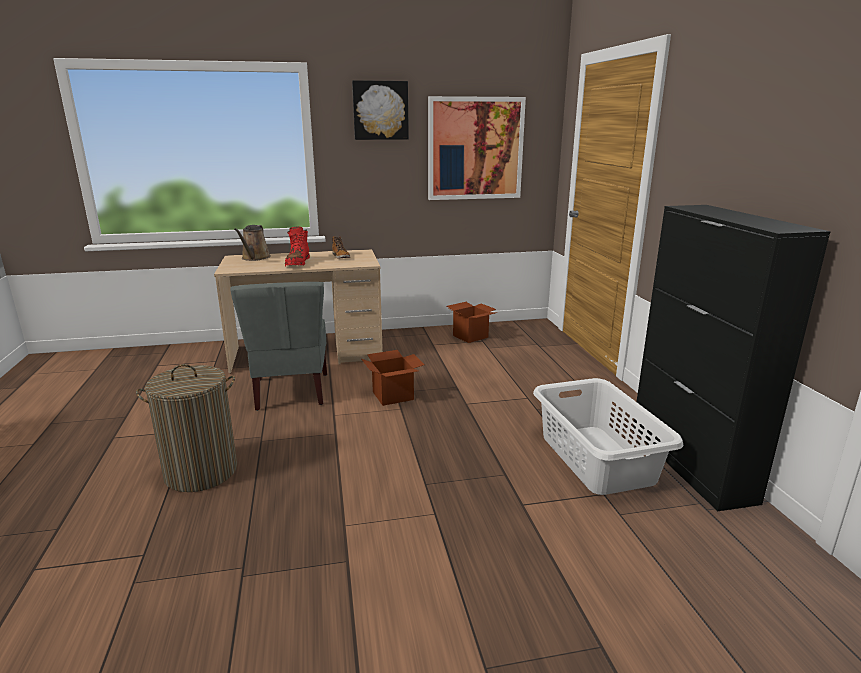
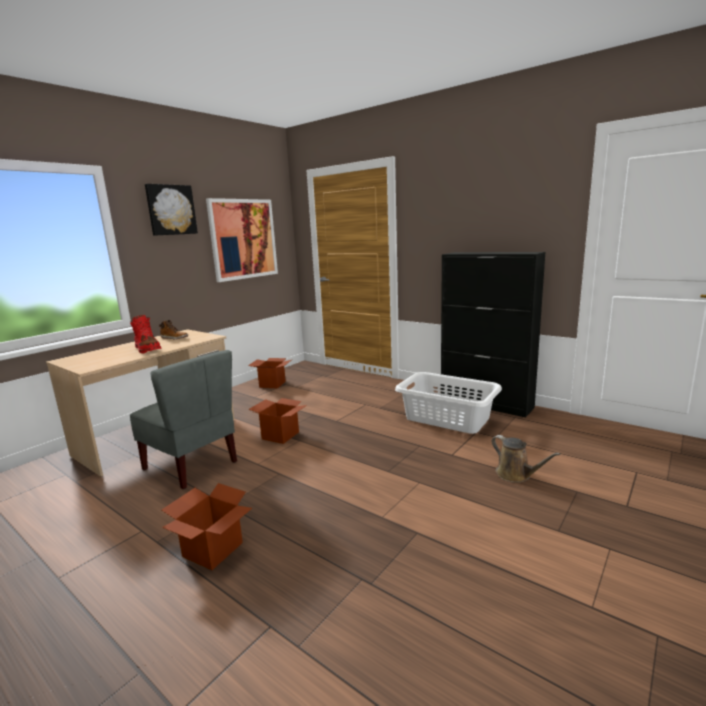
camera: 40 degrees left, 5 degrees down
(201, 472) = (213, 549): laundry basket -> cardboard box
(255, 258) = (89, 356): brown watering can -> brown watering can (516, 475)

